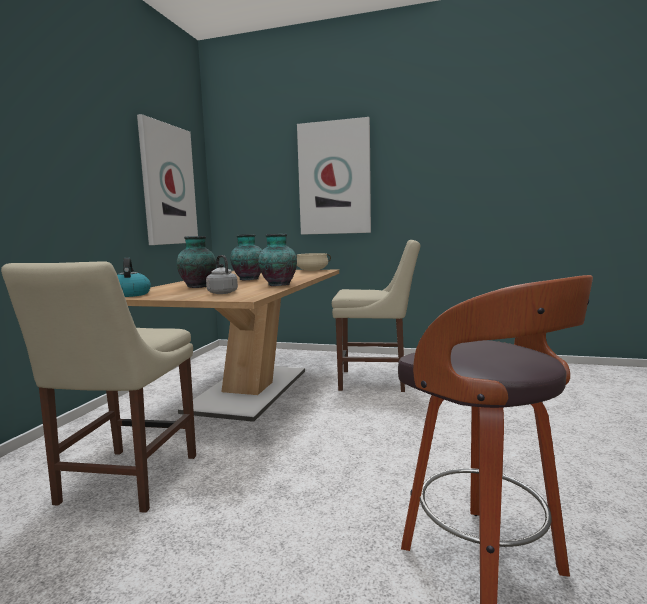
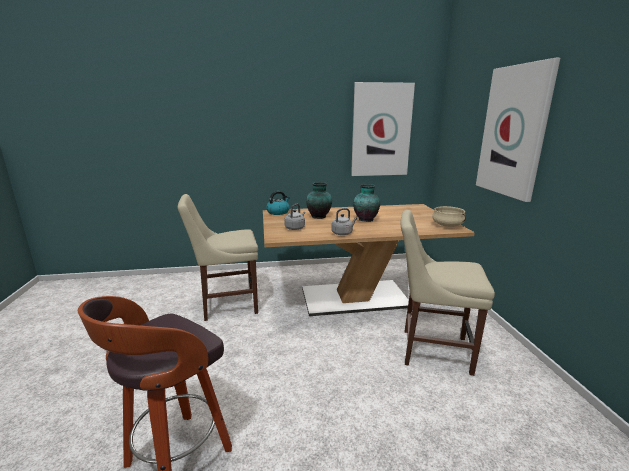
camera: 65 degrees right, 10 degrees up
(278, 285) = (343, 233): vase -> grey kettle
(376, 381) = (431, 349): beige chair -> beige chair turned 120 degrees clockwise

